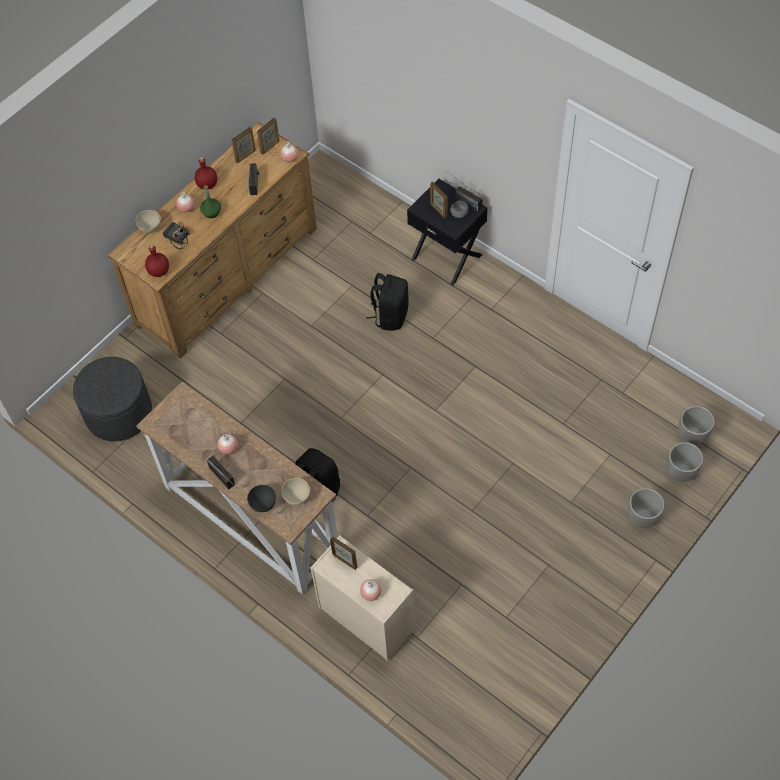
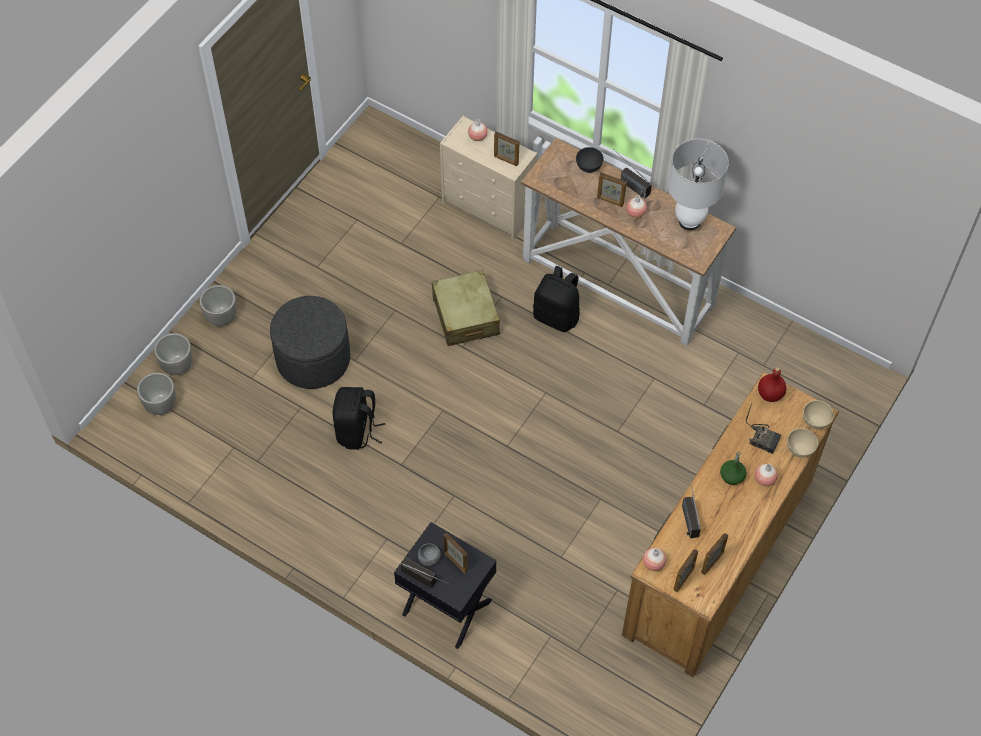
camera: 170 degrees right, 0 degrees up
(119, 413) = (791, 377): grey ottoman -> grey ottoman (313, 358)
(179, 434) = (689, 222): none -> white table lamp
(208, 184) = (748, 515): red bottle -> none
(250, 463) = (610, 201): none -> picture frame
(296, 497) = (558, 175): beige bowl -> beige bowl (815, 421)
(390, 315) = (508, 519): black backpack -> black backpack (357, 431)
(404, 498) = (465, 316): none -> beige suitcase

